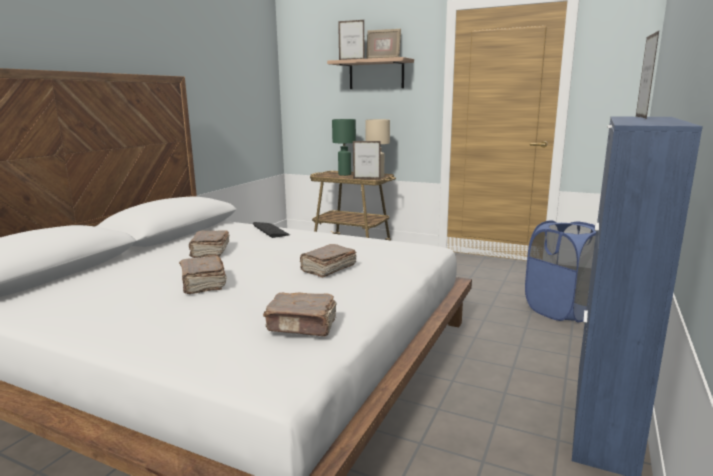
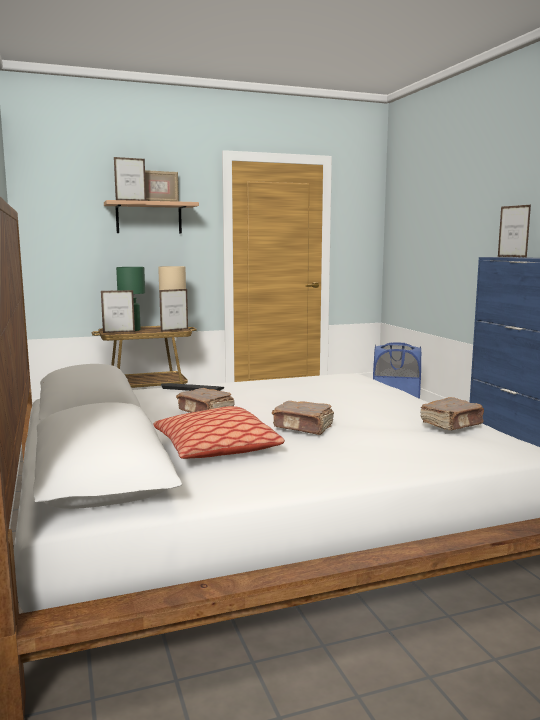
camera: 45 degrees left, 5 degrees down
(118, 281) = (217, 449): none -> pillow
(325, 175) = (119, 332): none -> picture frame
(327, 269) = (342, 399): brown book -> none

